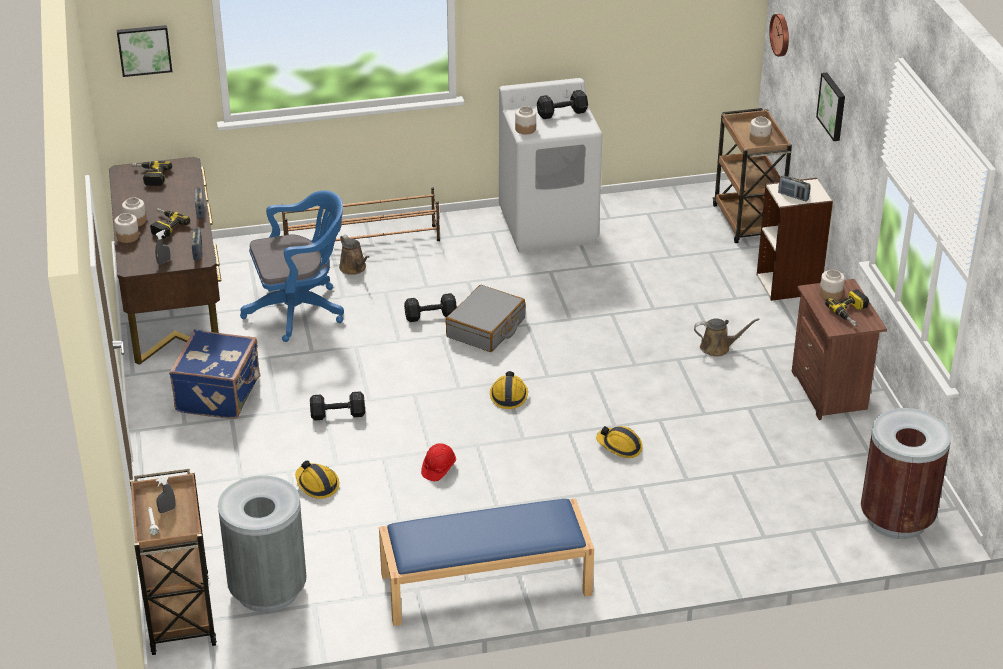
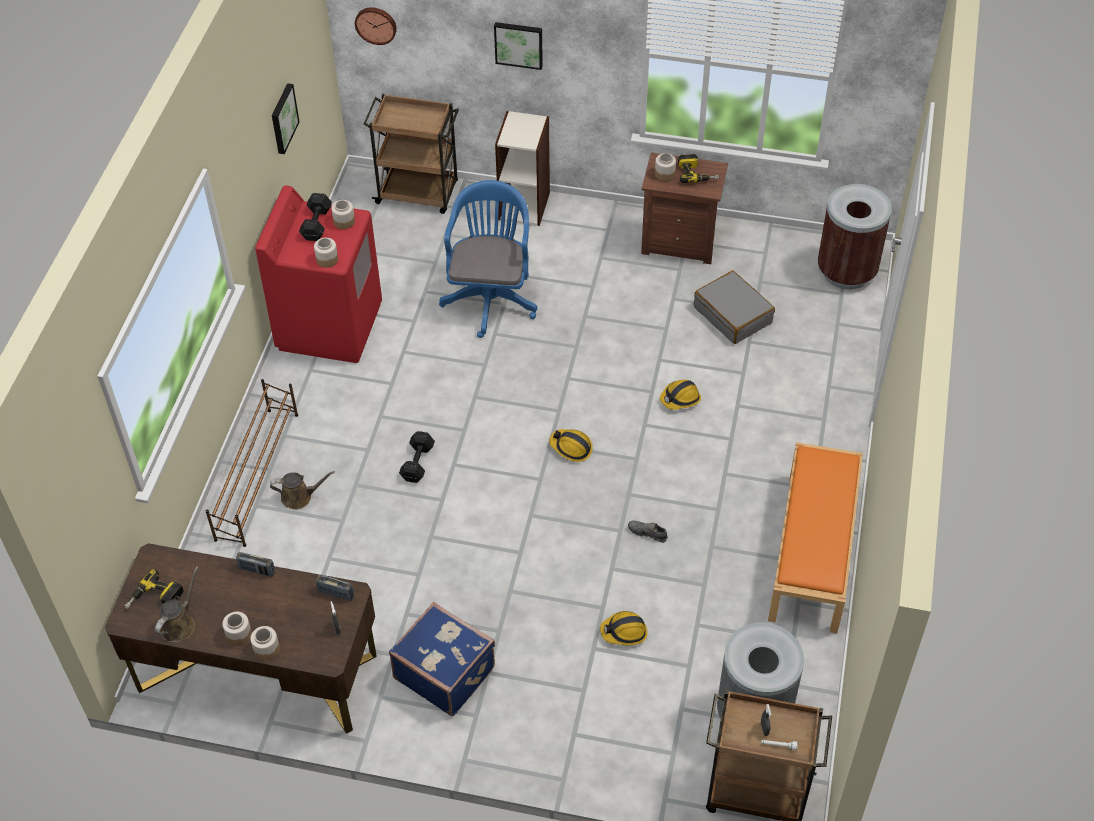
camera: 65 degrees left, 15 degrees up
(144, 49) = (84, 495): picture -> picture (282, 118)
(164, 226) = (267, 610): power drill -> none
(300, 310) = (343, 563): blue office chair -> blue office chair (491, 297)
(339, 414) = (530, 583): black dumbbell -> none
(438, 468) = (647, 533): red hard hat -> grey shoe
(485, 585) = (813, 552): blue bench -> orange bench
(486, 328) = (462, 429): grey suitcase -> grey suitcase (733, 315)
(549, 226) = (330, 326): white washing machine -> red washing machine
(718, 347) = (584, 285): brown watering can -> brown watering can (179, 624)
(759, 139) = (420, 119): jar -> jar (344, 221)
(793, 196) = (526, 135): radio -> none

